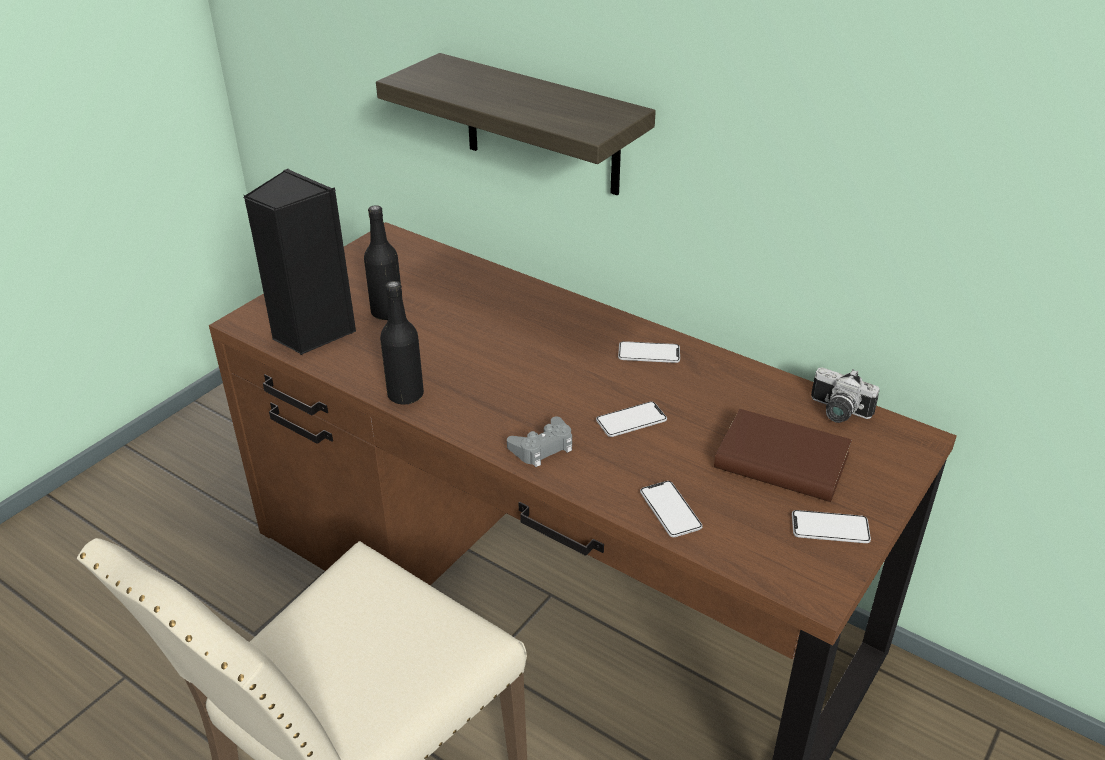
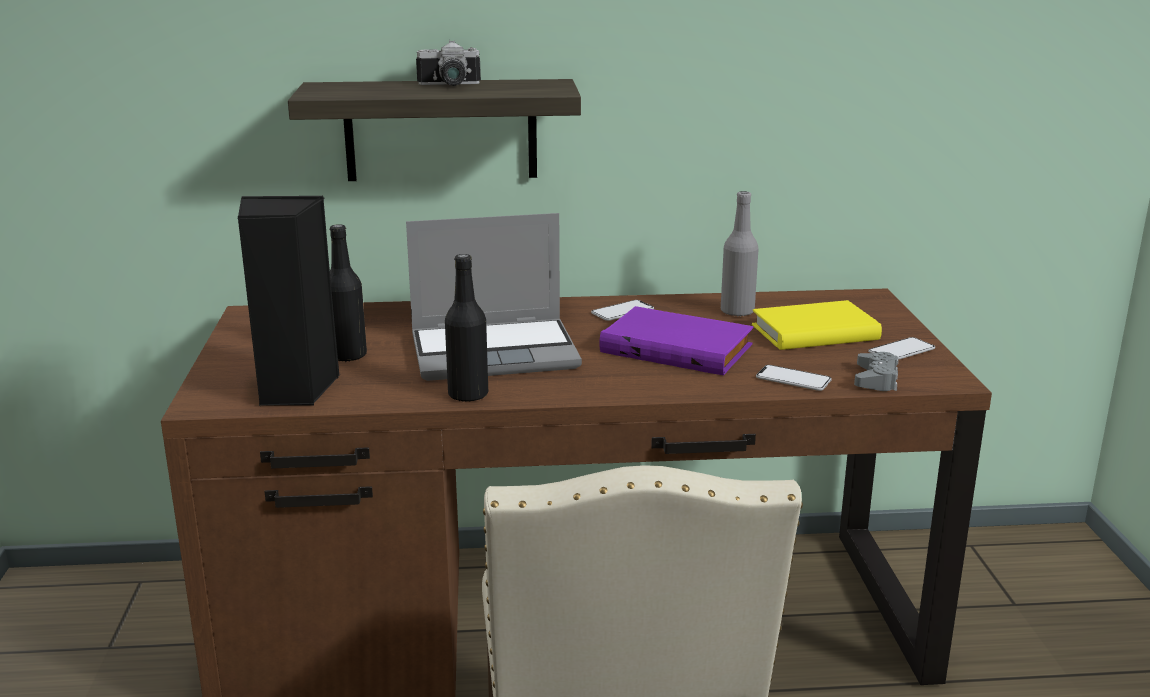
camera: 40 degrees left, 15 degrees down
(488, 356) = (496, 351): none -> laptop
(542, 447) = (642, 383): grey game controller -> grey game controller (876, 379)
(631, 420) = (678, 348): phone -> purple book
(749, 399) = (737, 311): none -> grey bottle
(781, 461) = (815, 333): brown book -> yellow book
(837, 412) = (802, 300): camera -> camera (449, 85)

